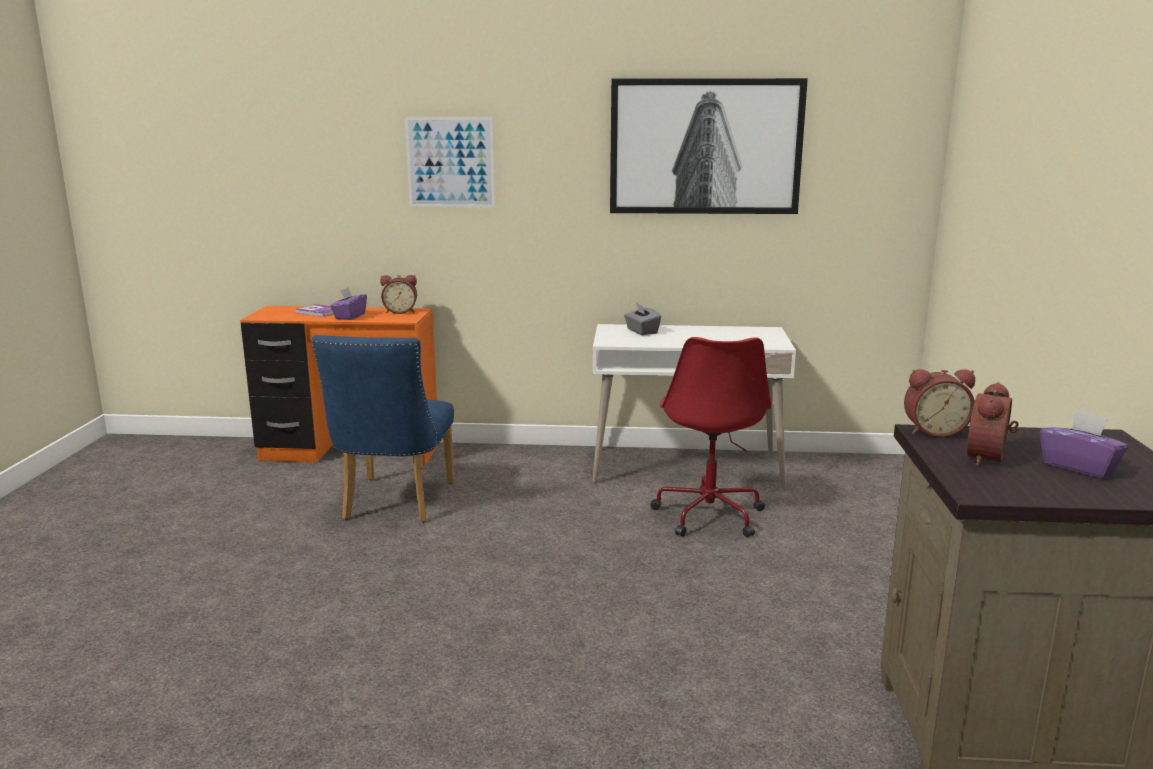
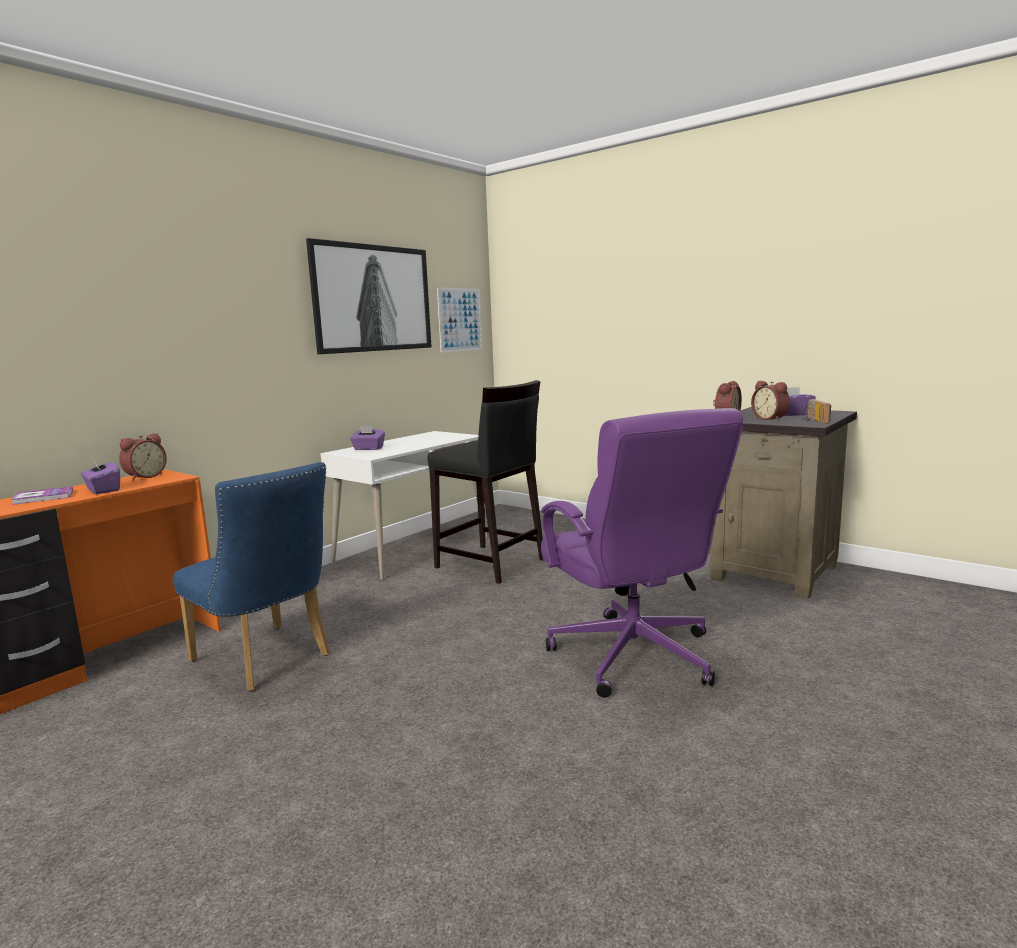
camera: 55 degrees left, 5 degrees down
(450, 162) = (167, 312): picture -> picture (460, 319)
(577, 677) = (633, 653): none -> purple office chair
(641, 331) = (368, 448): grey tissue box -> purple tissue box
(709, 517) = (490, 564): red office chair -> black stool
(1028, 488) = (813, 420): none -> radio

